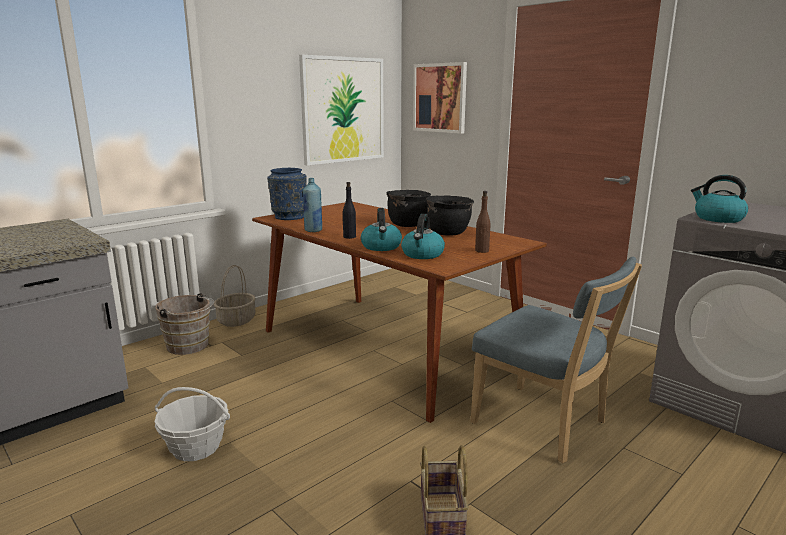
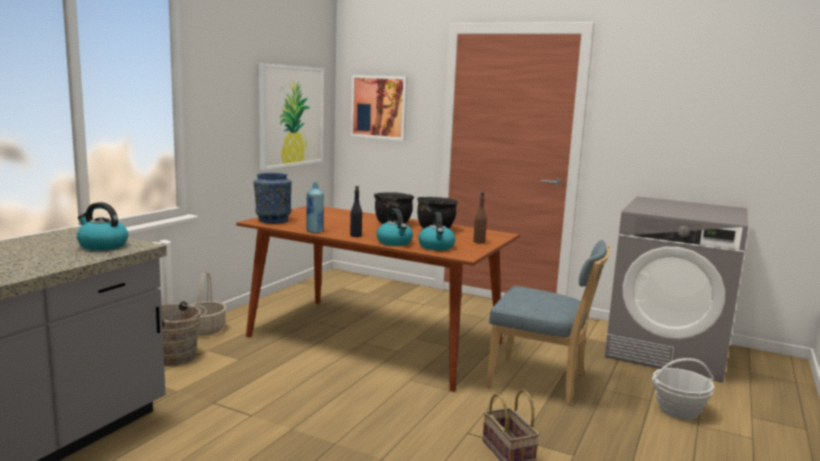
camera: 20 degrees left, 5 degrees down
(196, 447) = (263, 437): basket -> basket (678, 410)
(717, 218) = (647, 210): kettle -> kettle (102, 246)

